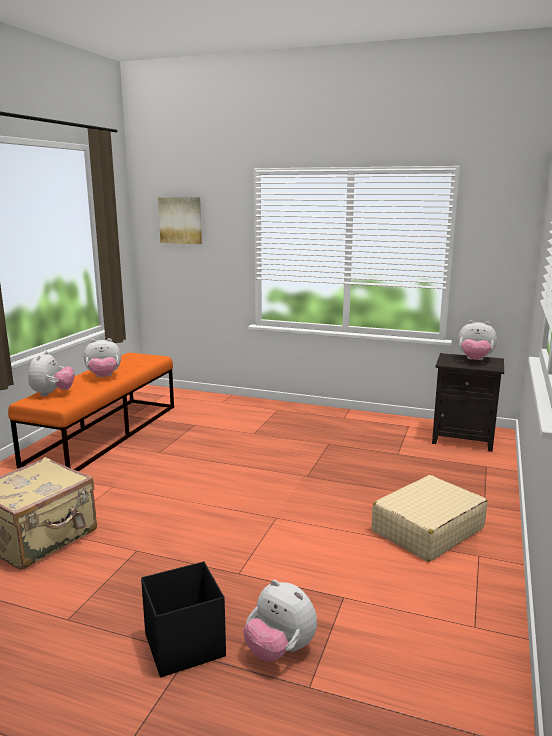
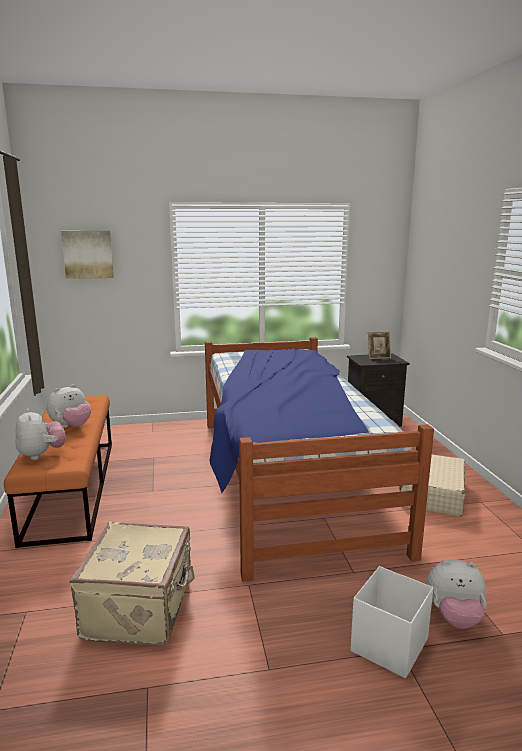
camera: 30 degrees left, 0 degrees up
(183, 646) = (388, 646): black storage box -> white storage box
(289, 471) = (286, 477): none -> bed
(474, 360) = (378, 357): plush toy -> picture frame

